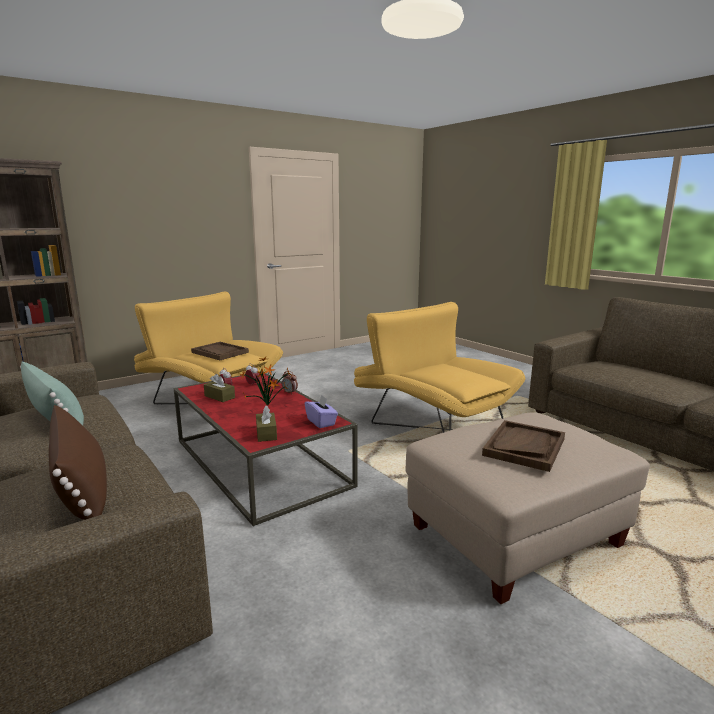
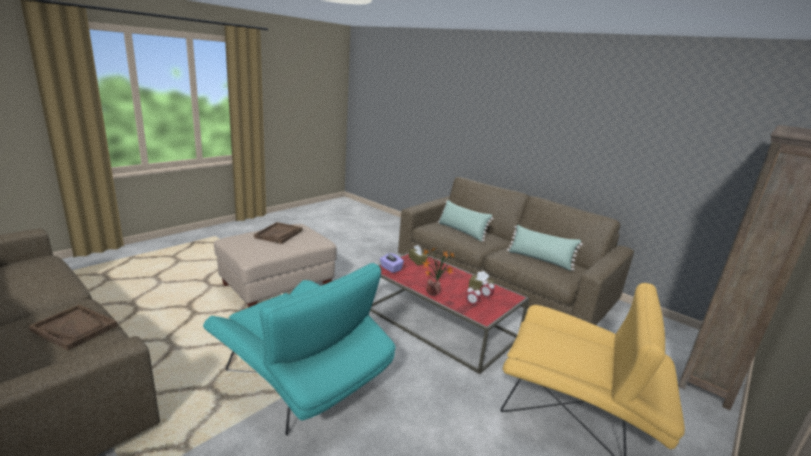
camera: 165 degrees right, 5 degrees up
(82, 488) = (461, 231): brown pillow -> green pillow
(219, 352) = (561, 343): brown tray -> brown tray (74, 328)
(431, 425) = (302, 383): yellow armchair -> turquoise armchair

